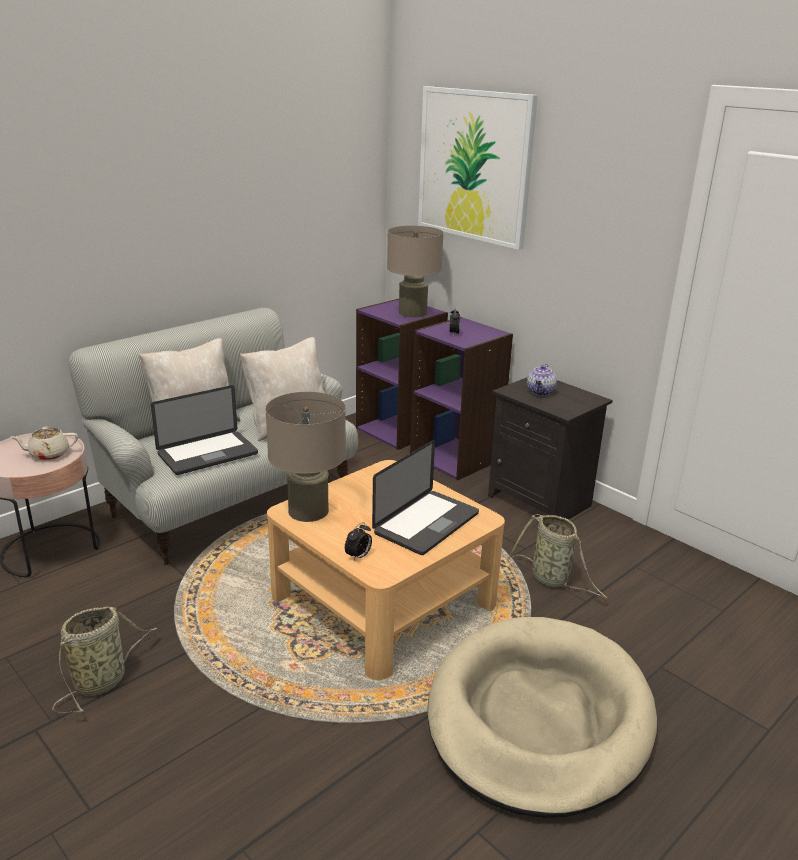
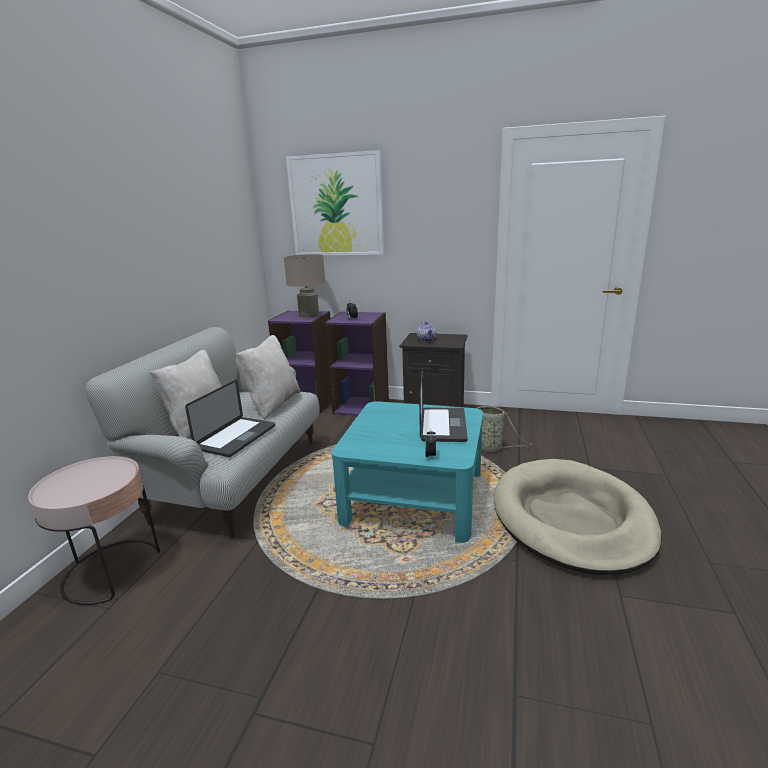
camera: 30 degrees left, 5 degrees down
(48, 454) = (103, 476): beige teapot -> none
(103, 680) = (272, 641): basket -> none
(308, 511) = (361, 444): beige table lamp -> none
(383, 600) = (413, 496): beige coffee table -> turquoise coffee table

